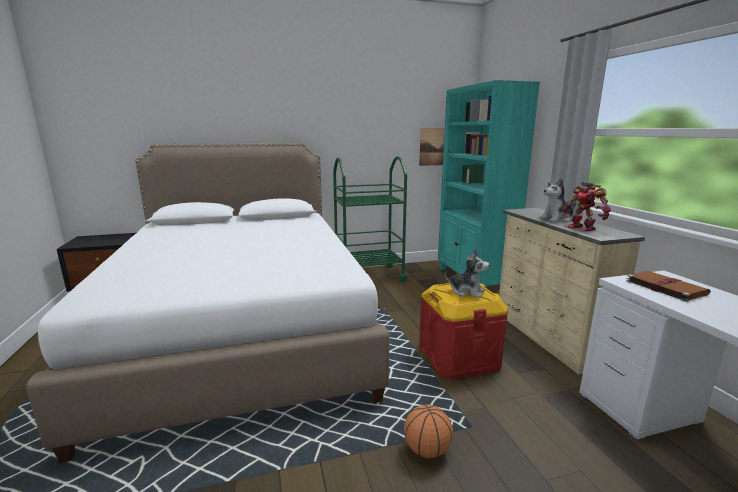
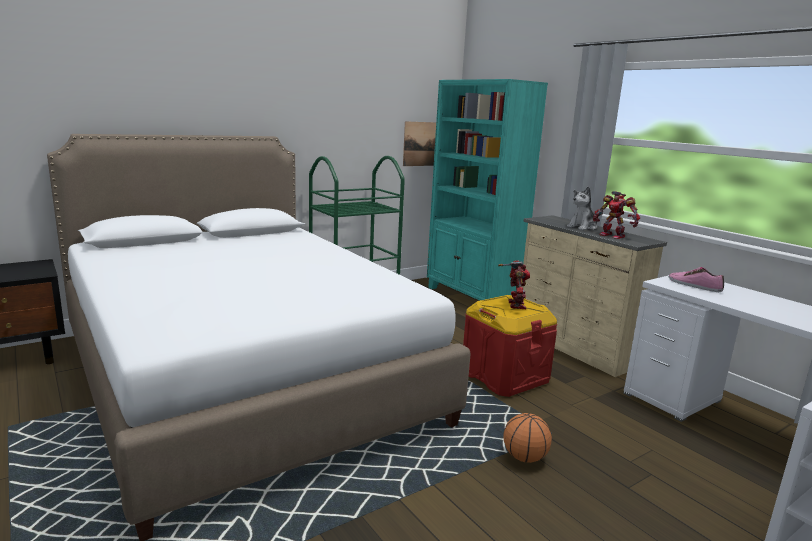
camera: 20 degrees left, 0 degrees up
(466, 291) = (514, 305): plush toy -> toy robot
(664, 287) = (694, 285): brown book -> shoe

